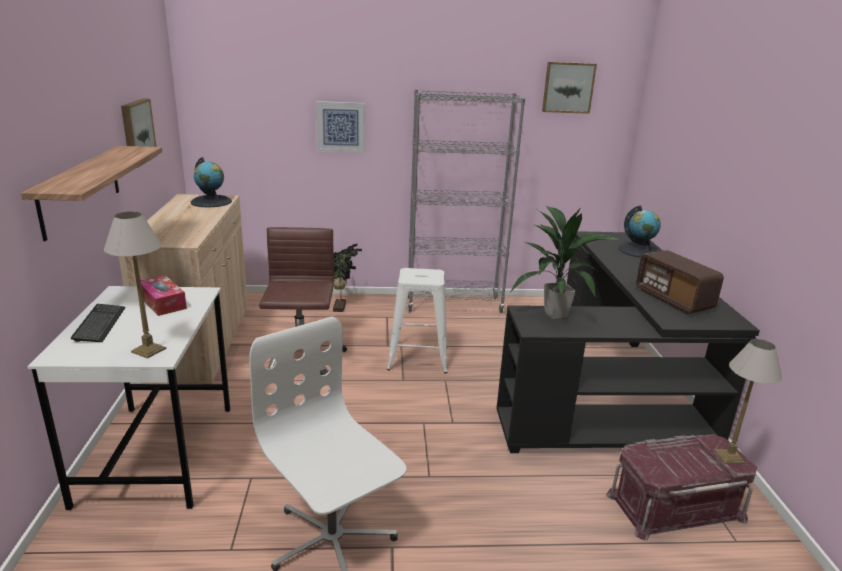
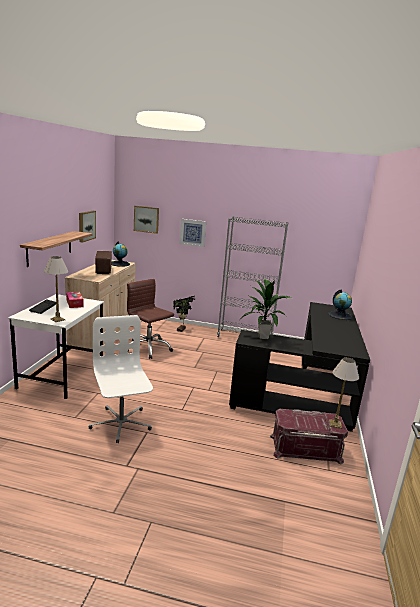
camera: 15 degrees right, 5 degrees down
(300, 357) = (148, 348): brown office chair -> brown office chair turned 60 degrees counterclockwise
(418, 358) = (208, 359): white stool -> none
(568, 87) = (319, 221): picture -> picture (146, 219)
(673, 300) = (334, 339): radio -> radio (103, 270)

